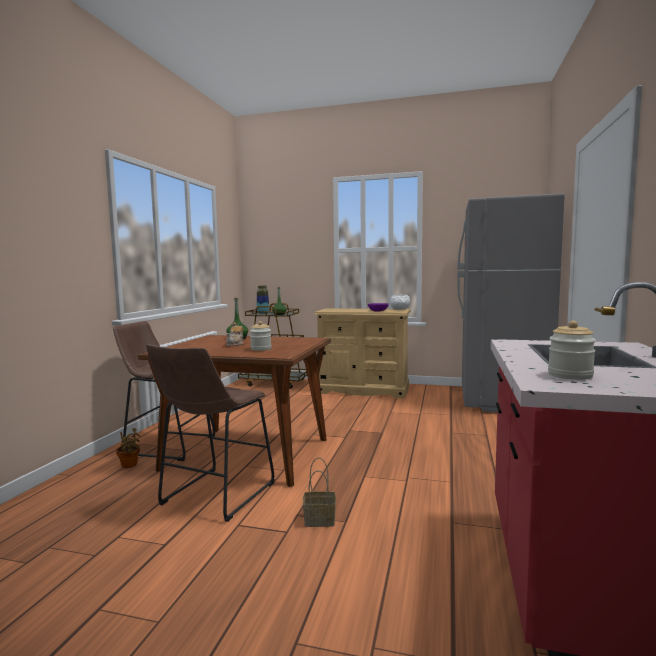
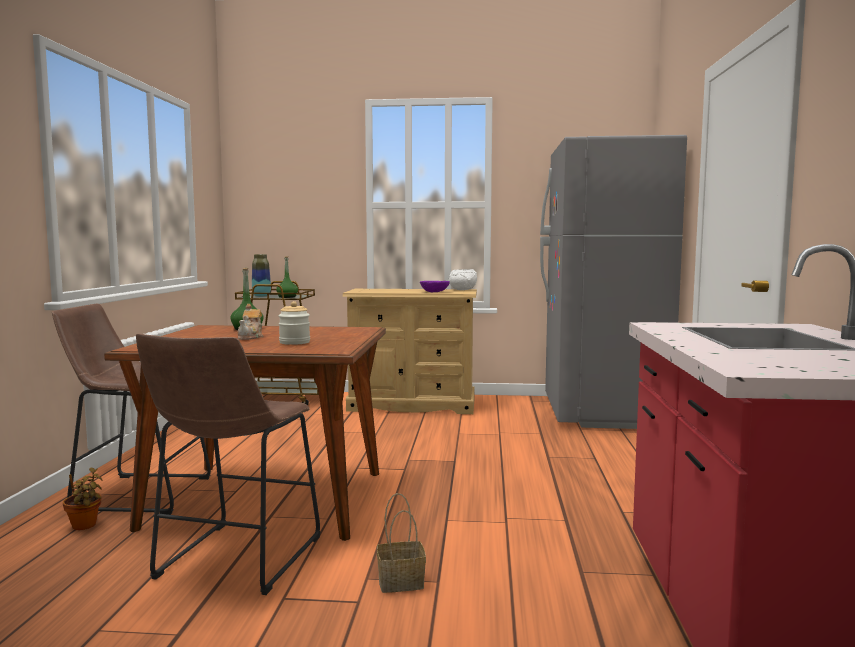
camera: 10 degrees left, 0 degrees up
(570, 375) = (769, 359): jar -> none

